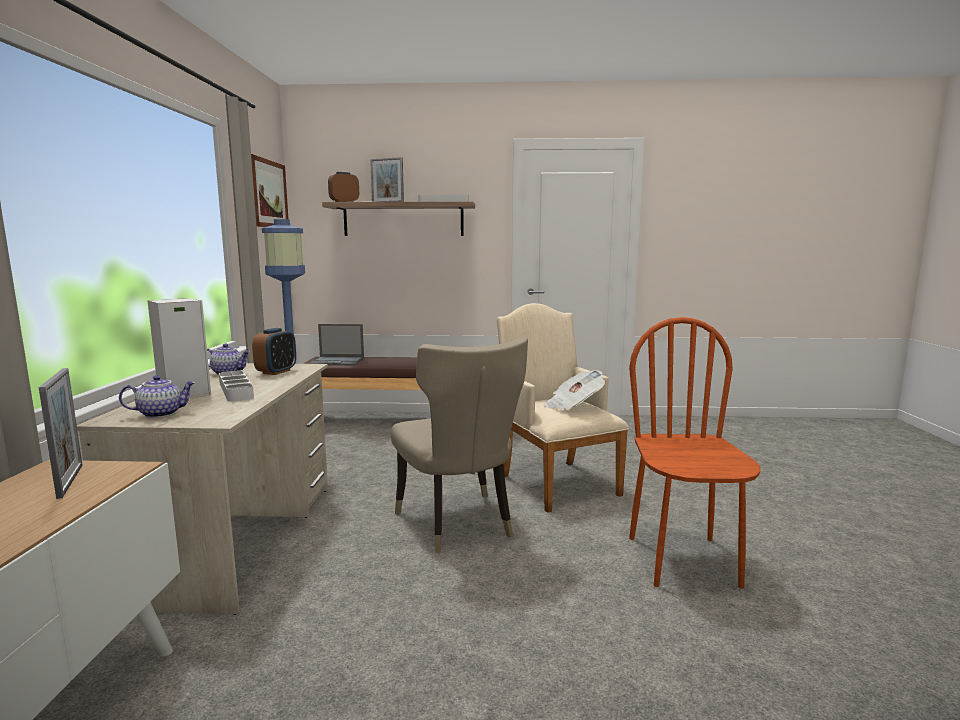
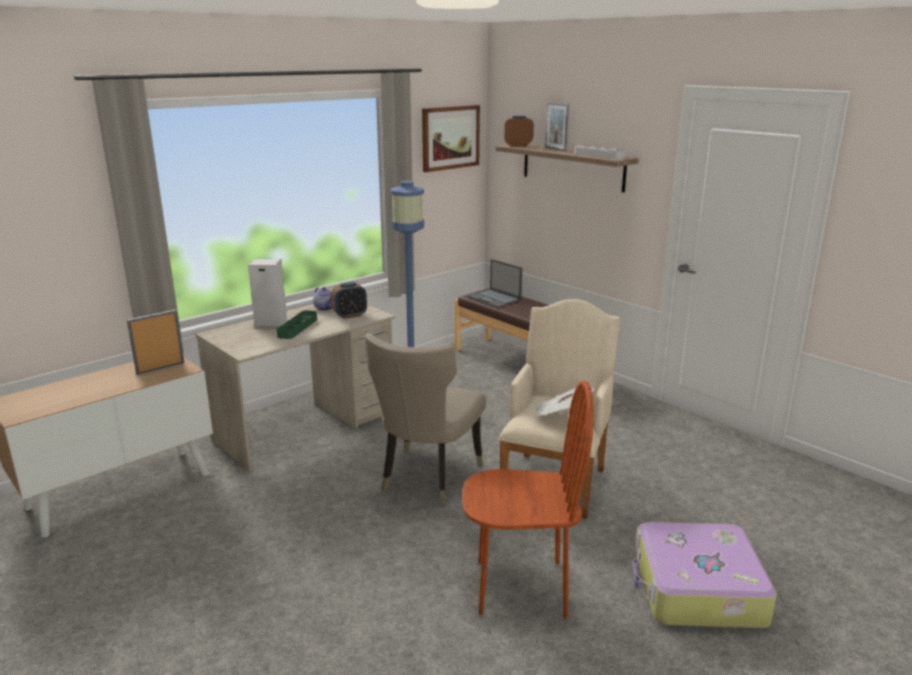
camera: 45 degrees right, 10 degrees up
(70, 481) = (160, 368): picture frame -> picture frame turned 150 degrees counterclockwise
(161, 413) = (235, 337): teapot -> none
(236, 390) = (298, 328): grey tray -> green tray
(683, 561) = (521, 588): brown chair -> brown chair turned 45 degrees clockwise
(755, 503) = (696, 590): none -> suitcase

